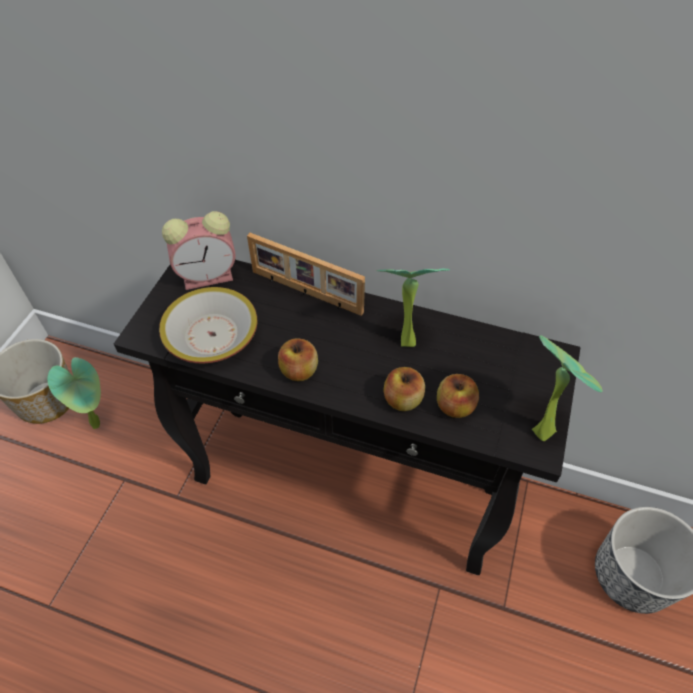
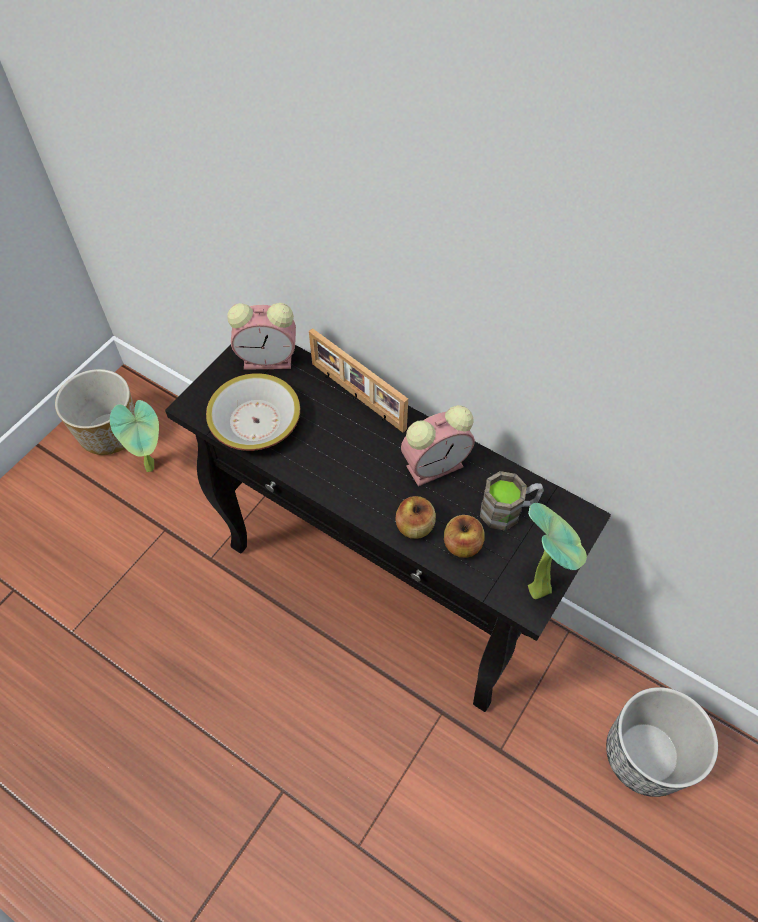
camera: 15 degrees right, 5 degrees up
(299, 371) = (326, 475): apple -> none
(403, 338) = (436, 465): potted plant -> alarm clock
(486, 364) = (508, 510): none -> brown mug

